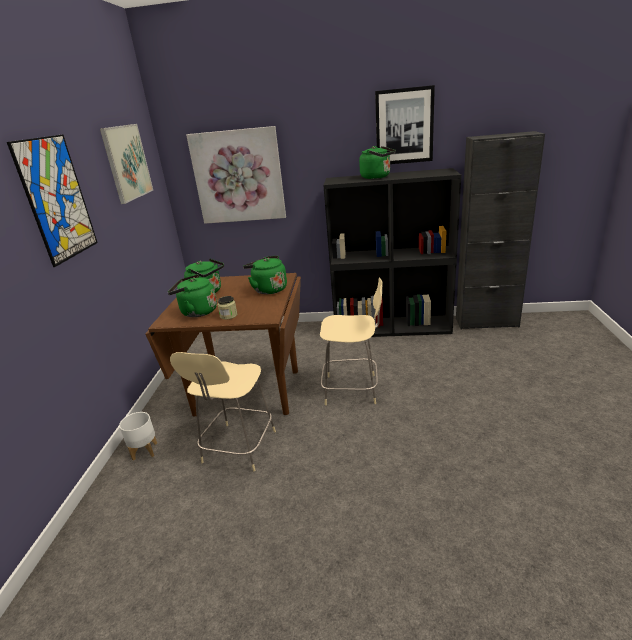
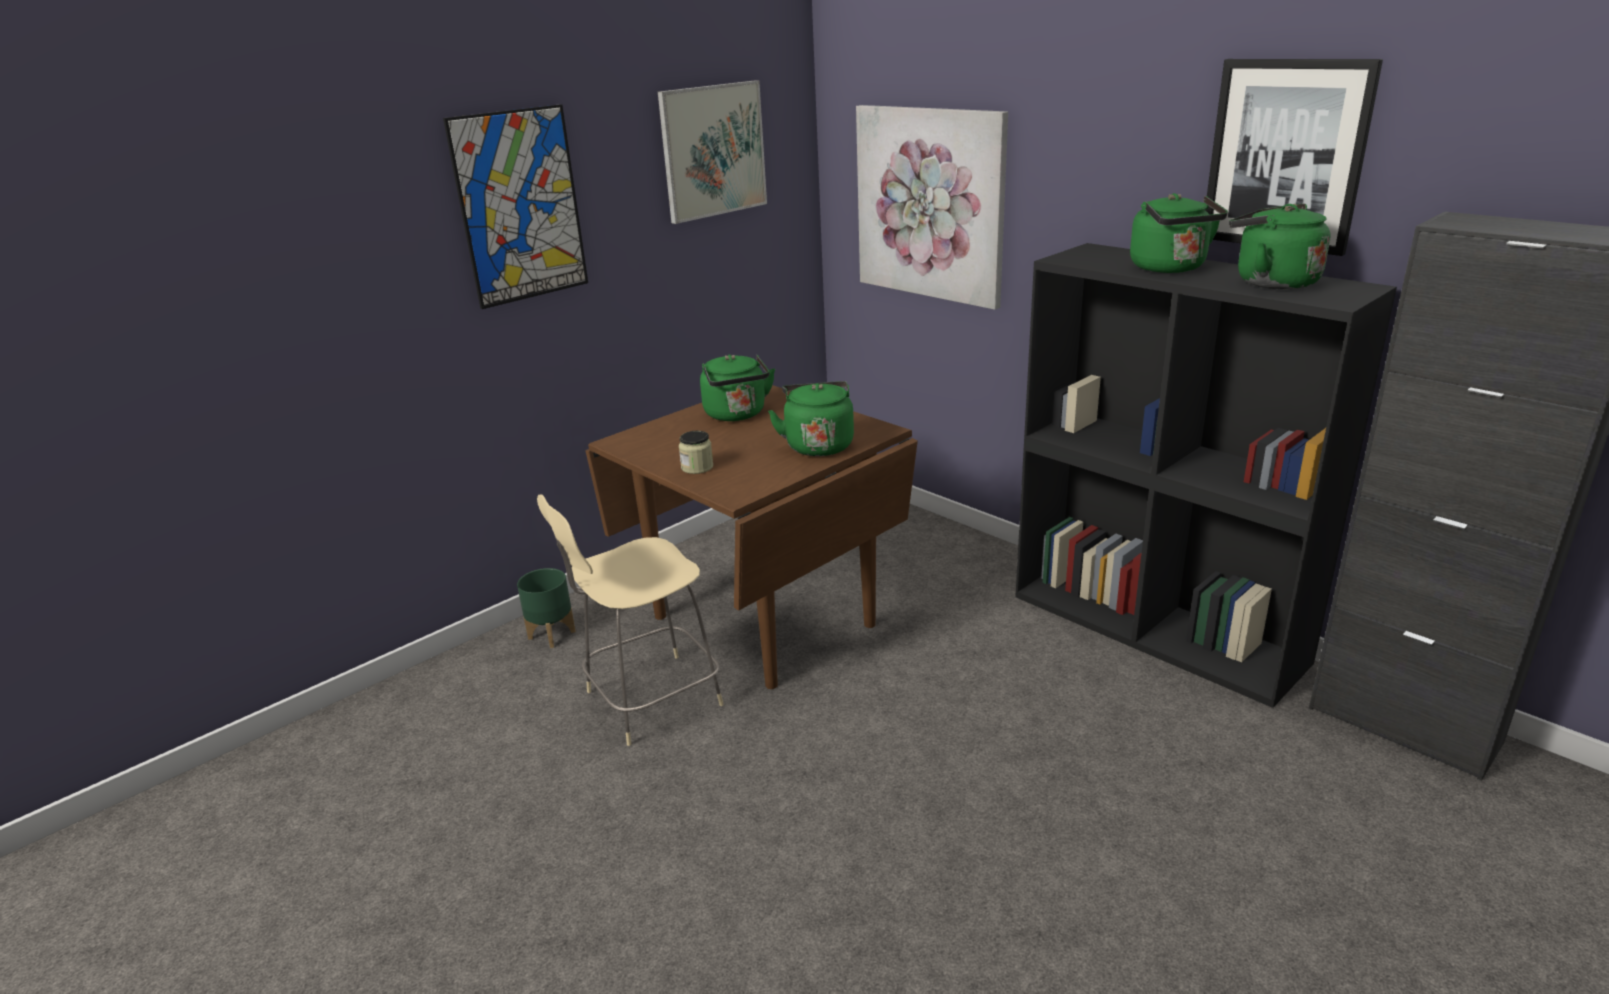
camera: 40 degrees right, 0 degrees up
(145, 451) = (552, 634): white planter -> green planter
(196, 312) = (673, 443): green kettle -> green kettle (1271, 282)
(353, 389) = (919, 708): beige stool -> none

